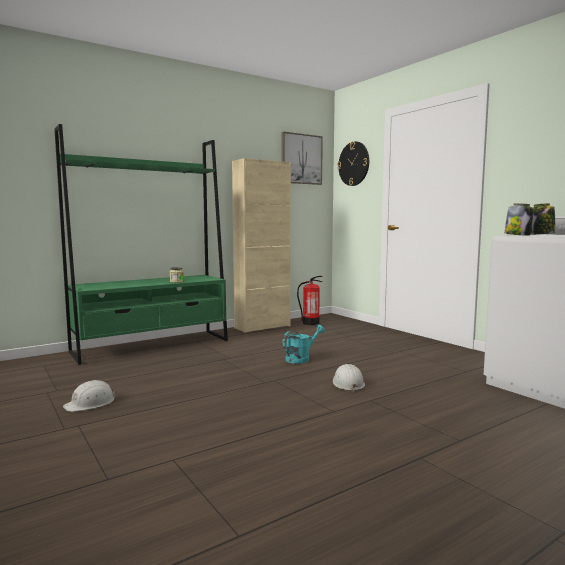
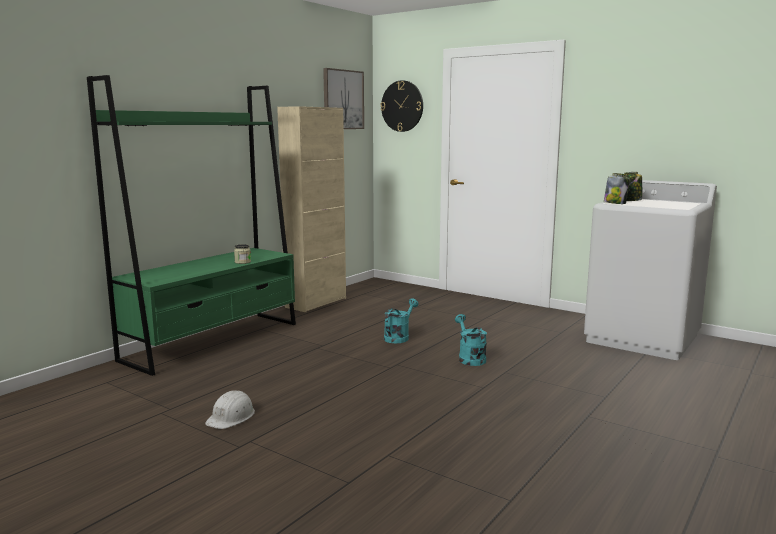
camera: 20 degrees left, 5 degrees up
(310, 323) = (365, 293): fire extinguisher -> none
(347, 383) = (469, 358): white hard hat -> turquoise watering can

